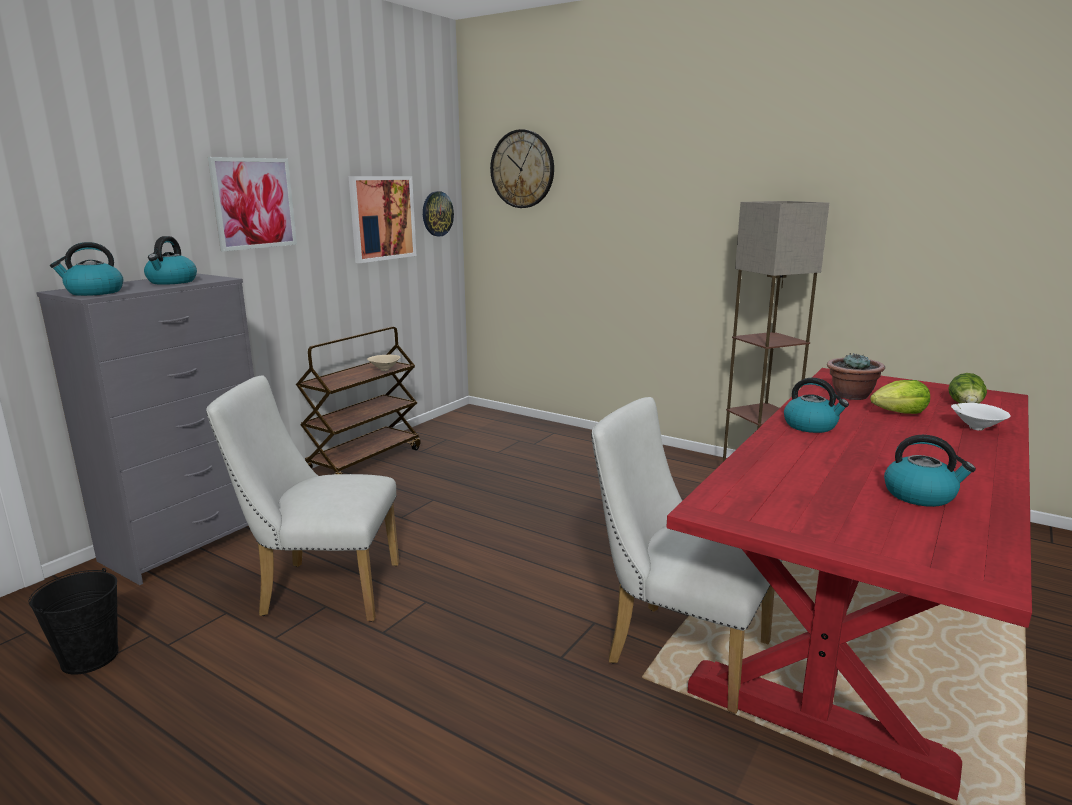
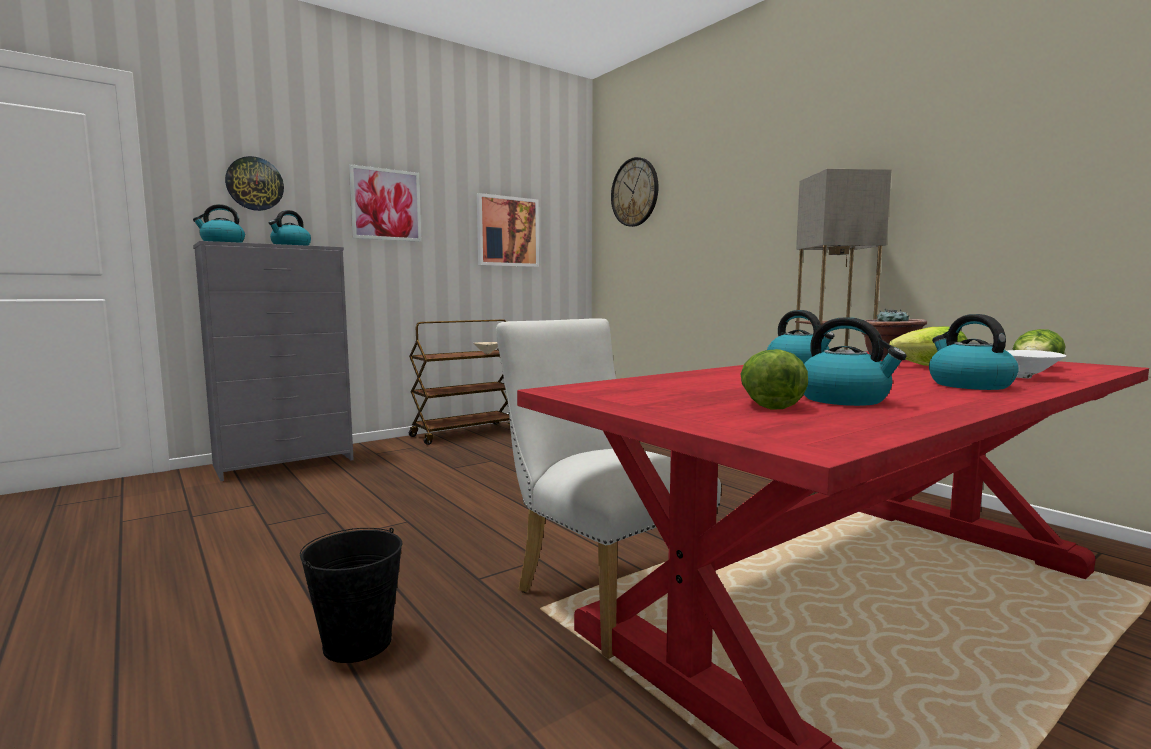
camera: 20 degrees right, 10 degrees down
(90, 657) = (136, 515): black bucket -> black bucket (358, 643)
(321, 590) = (337, 502): white chair -> none
(437, 214) = (564, 235): wall clock -> wall clock (254, 184)
(884, 513) = (768, 404): none -> lettuce
(961, 451) = (968, 385): none -> kettle

